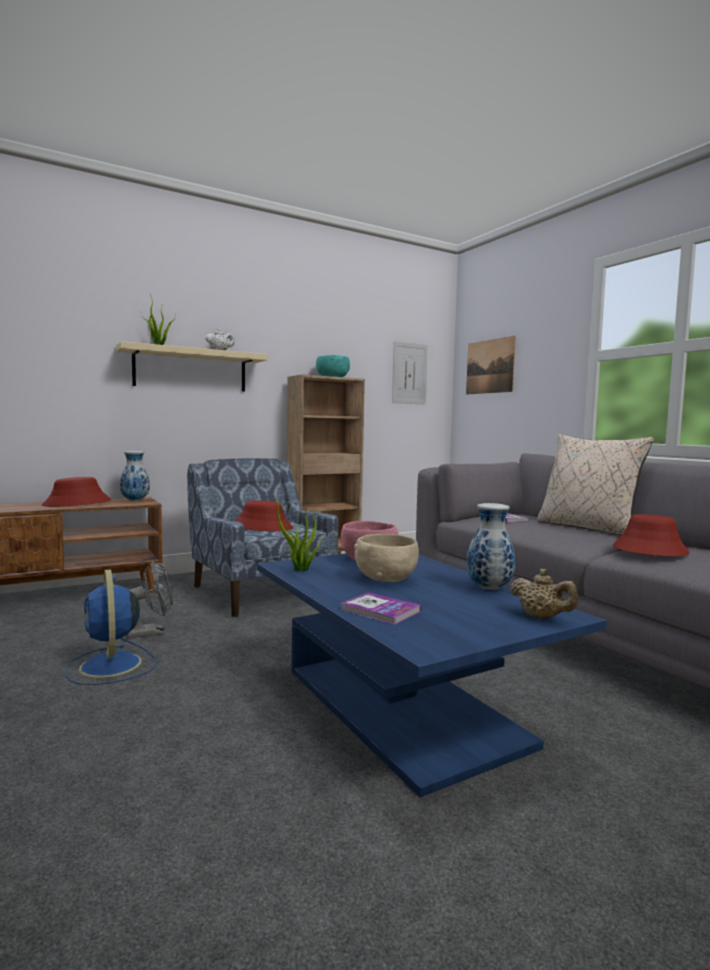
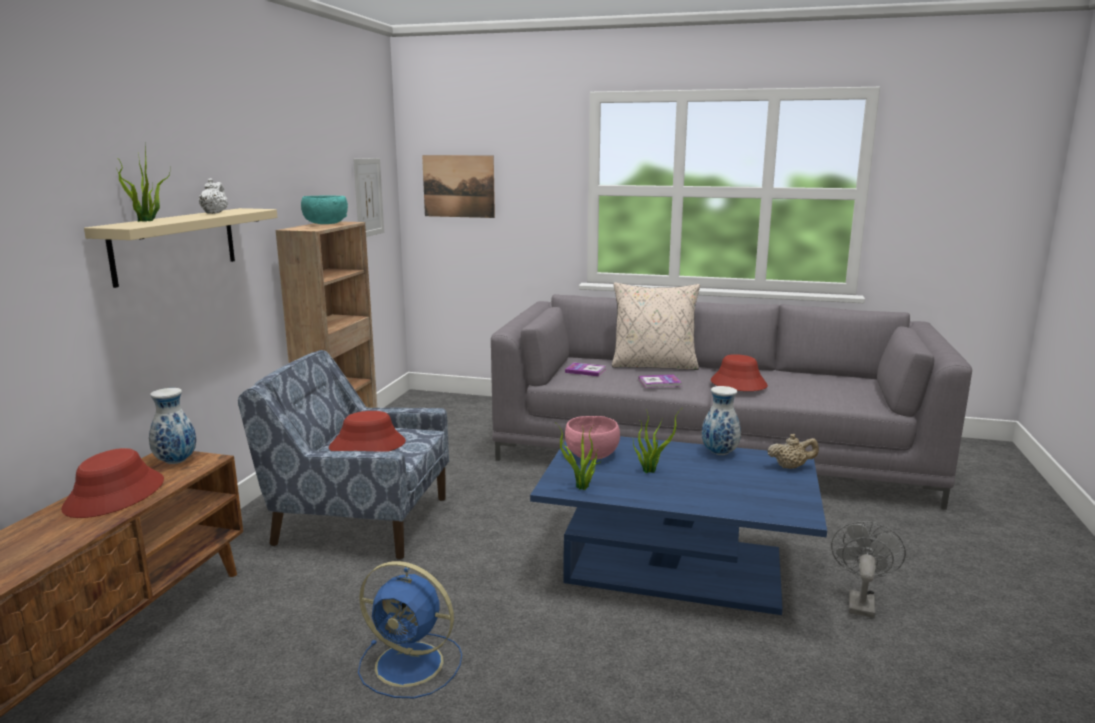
camera: 45 degrees left, 10 degrees up
(151, 632) = (361, 615): grey fan -> grey fan (860, 601)
(380, 610) = (721, 501): book -> book (659, 382)
(385, 578) = (651, 470): beige bowl -> potted plant

